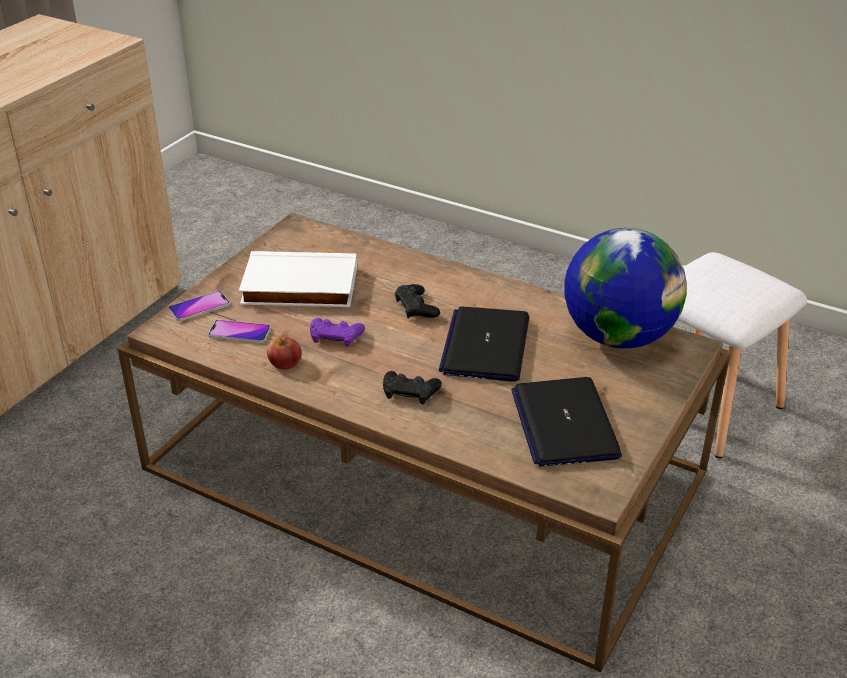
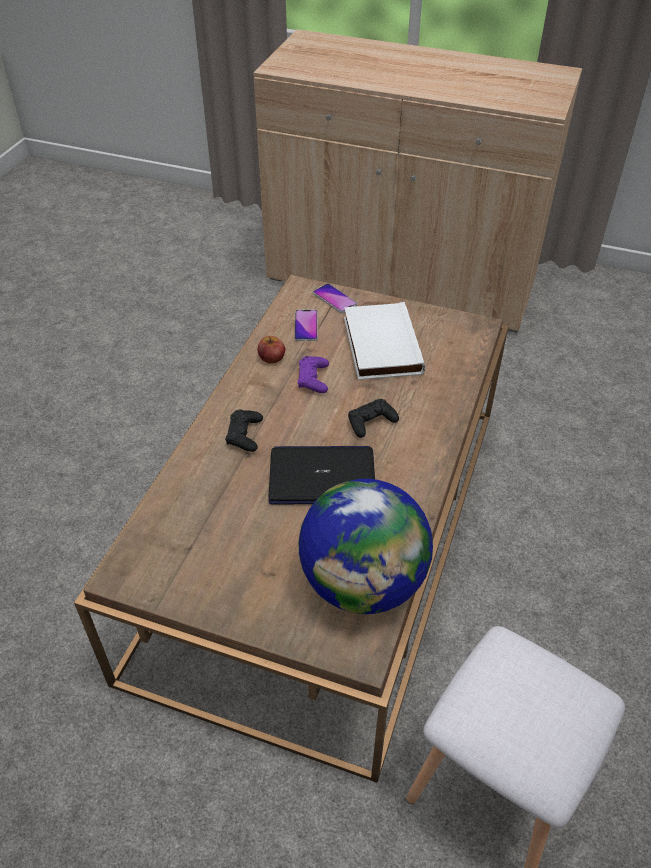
camera: 80 degrees right, 10 degrees up
(564, 423) = (213, 544): laptop -> none

